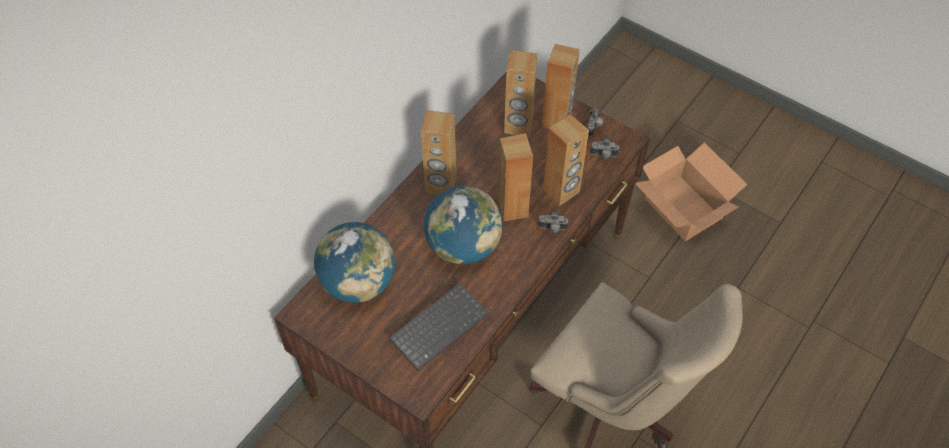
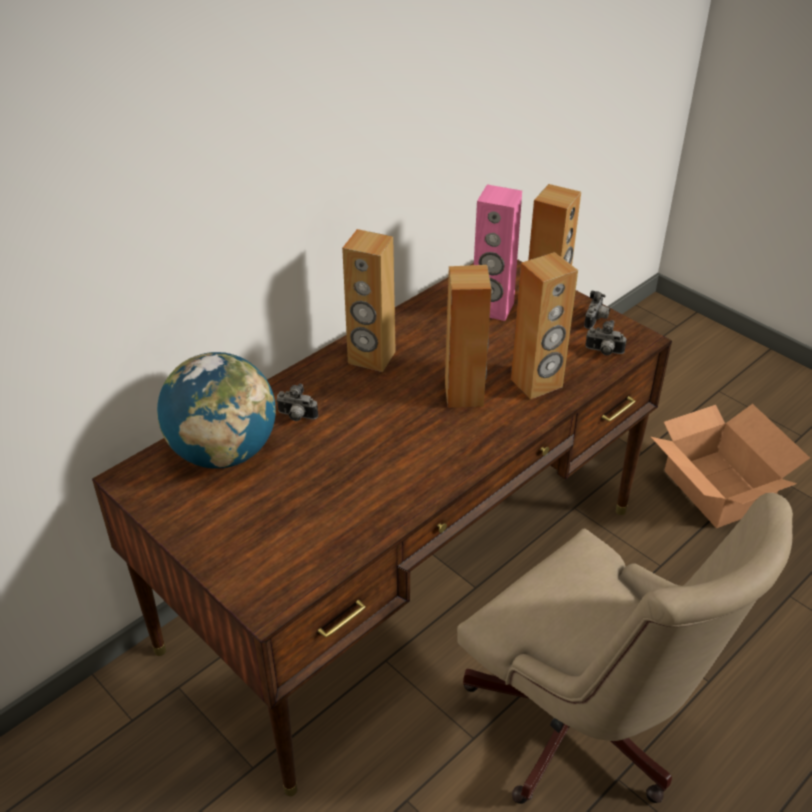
camera: 10 degrees right, 15 degrees down
(439, 325) = (322, 518): keyboard -> none
(463, 246) = (383, 428): globe -> none
(518, 126) = (492, 308): brown speaker -> pink speaker
(552, 229) = (515, 424): camera -> camera (296, 417)

